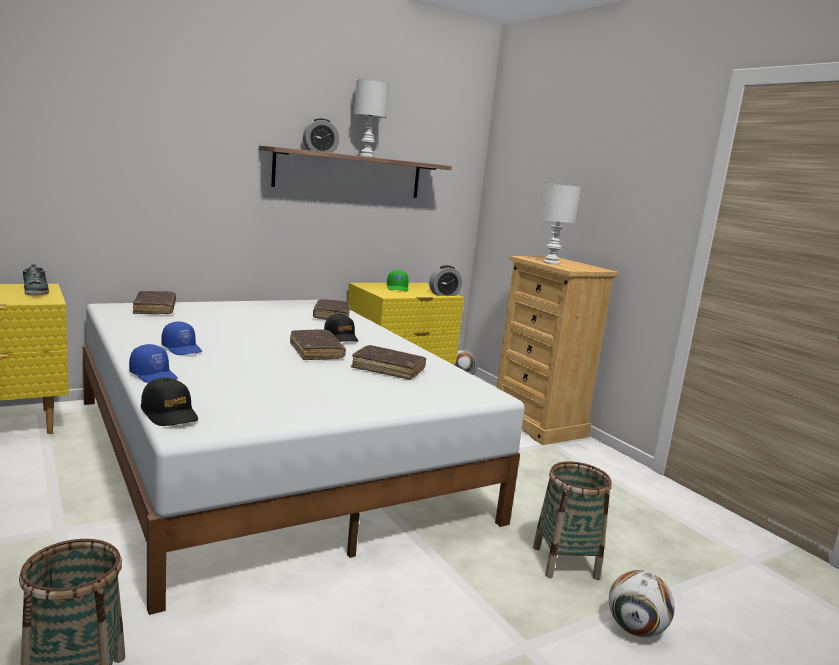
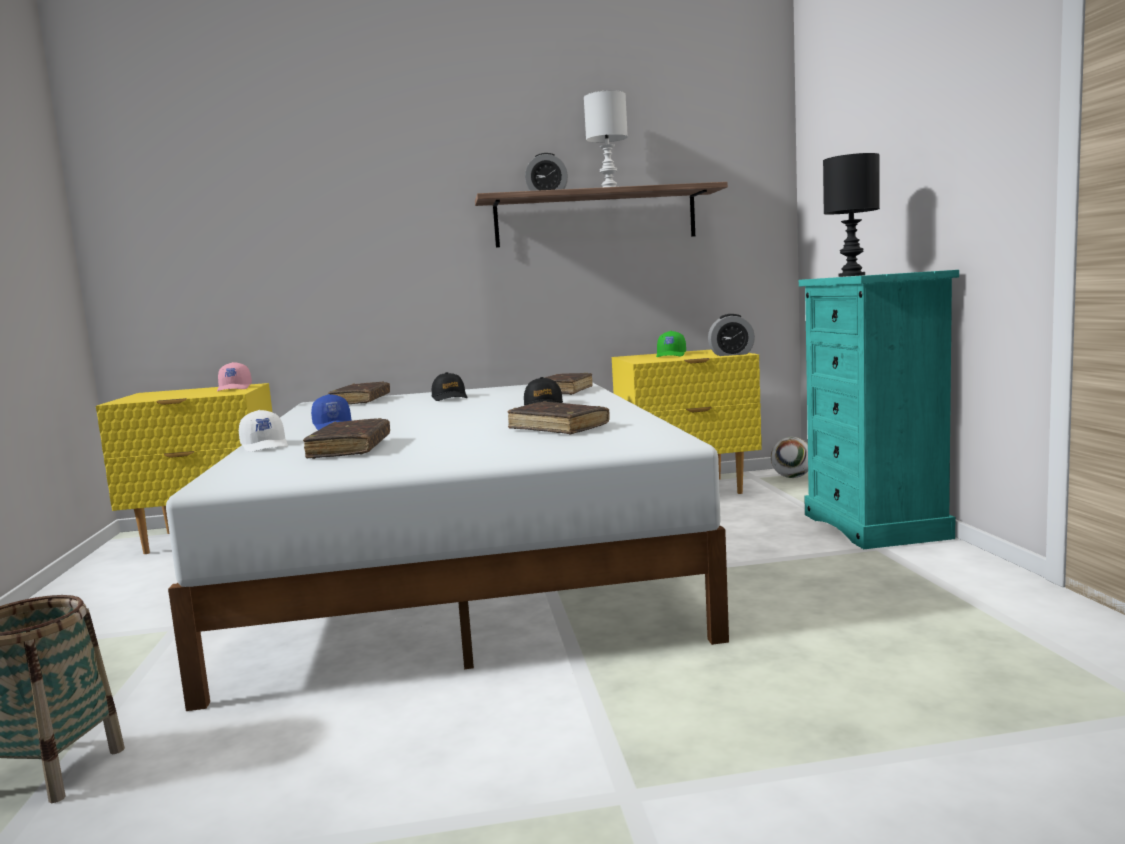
camera: 25 degrees right, 5 degrees down
(36, 291) = (235, 388): shoe -> pink cap
(154, 375) = (265, 446): blue cap -> white cap
(169, 413) = (226, 472): black cap -> black cap (449, 397)
(316, 351) = (489, 419): brown book -> brown book (350, 449)
(538, 425) = (875, 526): beige dresser -> turquoise dresser
(552, 263) = (852, 275): white table lamp -> black table lamp
(565, 562) = (785, 694): basket -> none
(635, 630) = (843, 794): football -> none

